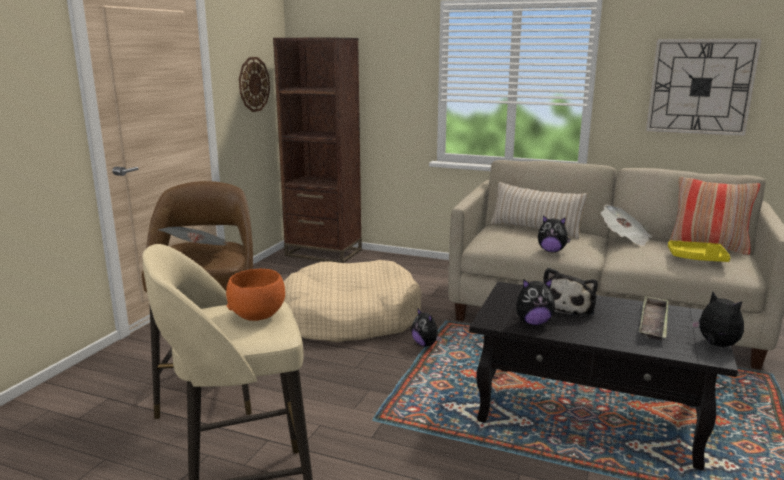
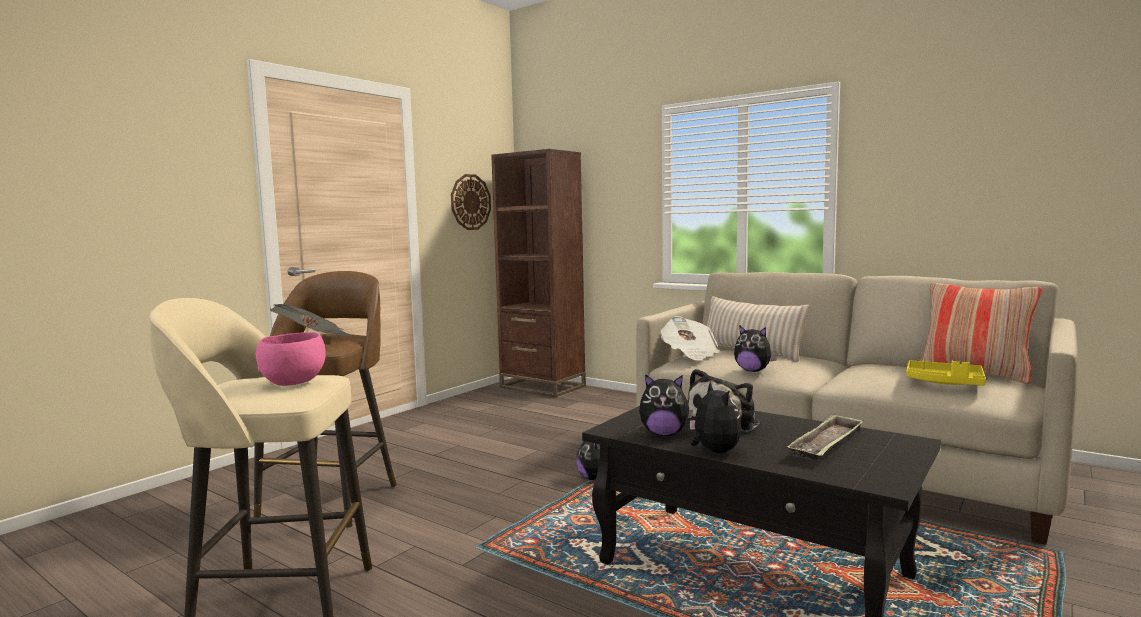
camera: 15 degrees right, 10 degrees down
(258, 315) = (294, 383): orange bowl -> pink bowl
(349, 318) = (525, 447): beige dog bed -> none
(625, 238) = (860, 362): newspaper -> newspaper (689, 354)
(700, 87) = (971, 177): wall clock -> none
(715, 345) = (898, 472): plush toy -> plush toy (714, 451)

